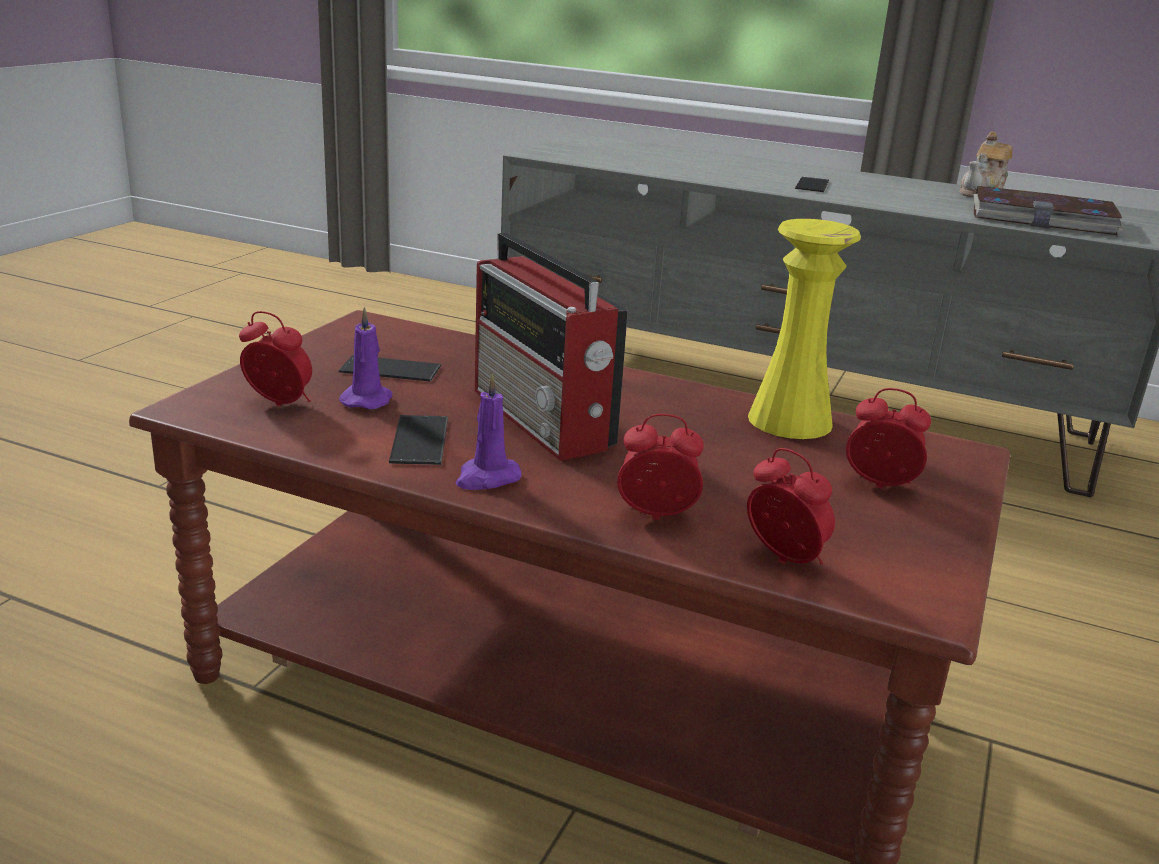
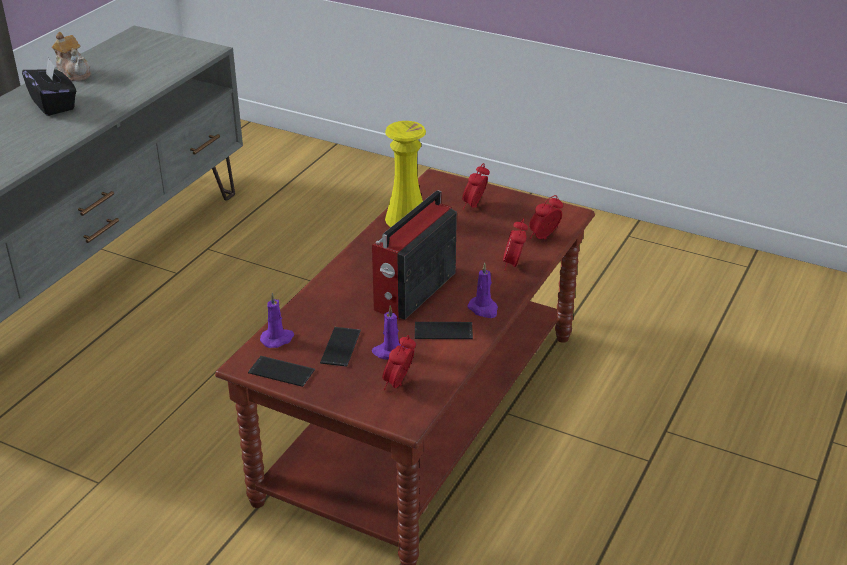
camera: 85 degrees left, 10 degrees up
(418, 336) = (278, 339): none -> purple candle
(543, 420) = (413, 292): radio -> radio turned 150 degrees clockwise
(812, 185) = (36, 131): phone -> phone (281, 371)
(887, 189) = (54, 104): none -> black tissue box
(1043, 218) = (148, 68): book -> none

